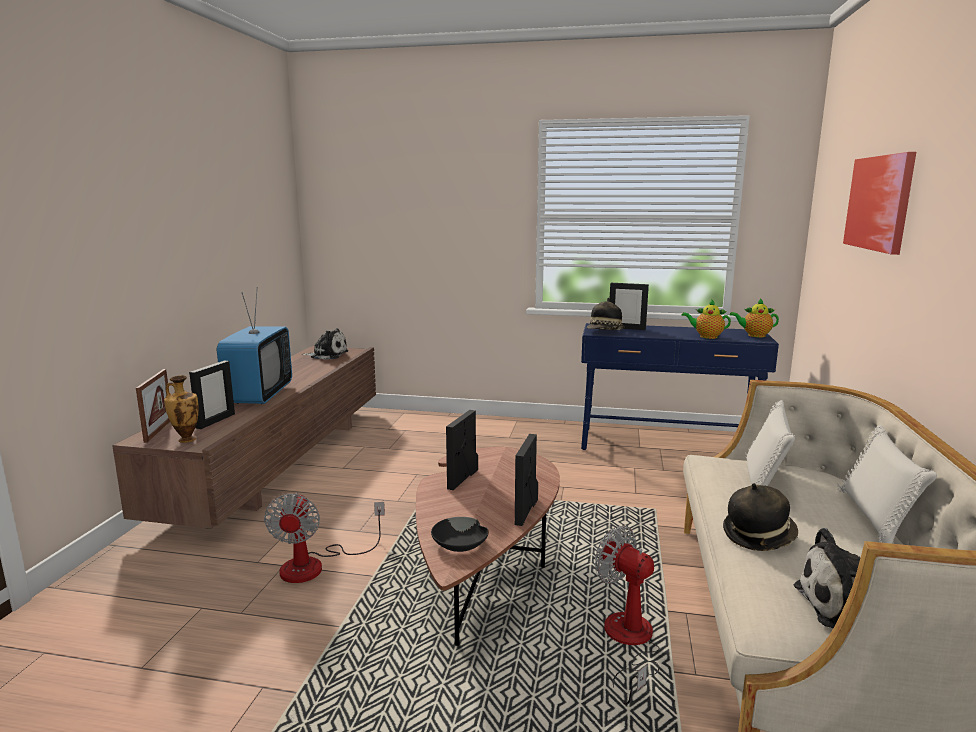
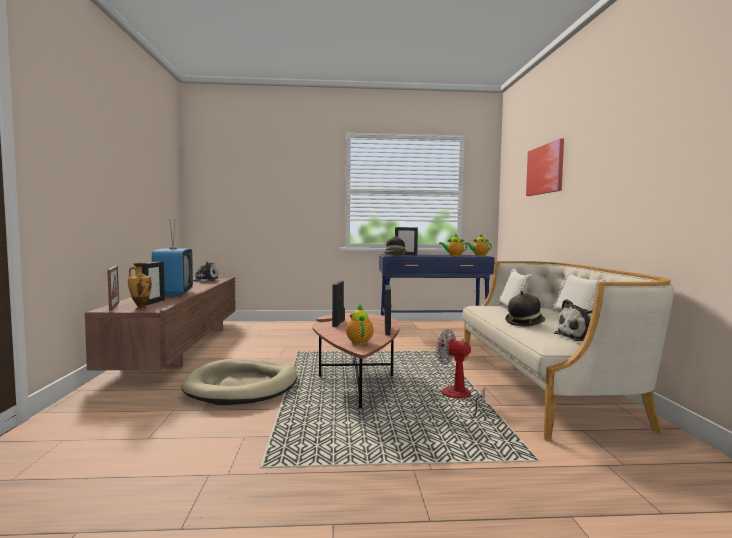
camera: 15 degrees left, 10 degrees down
(316, 565) = (242, 386): fan -> beige dog bed
(460, 543) = (359, 342): black bowl -> teapot

